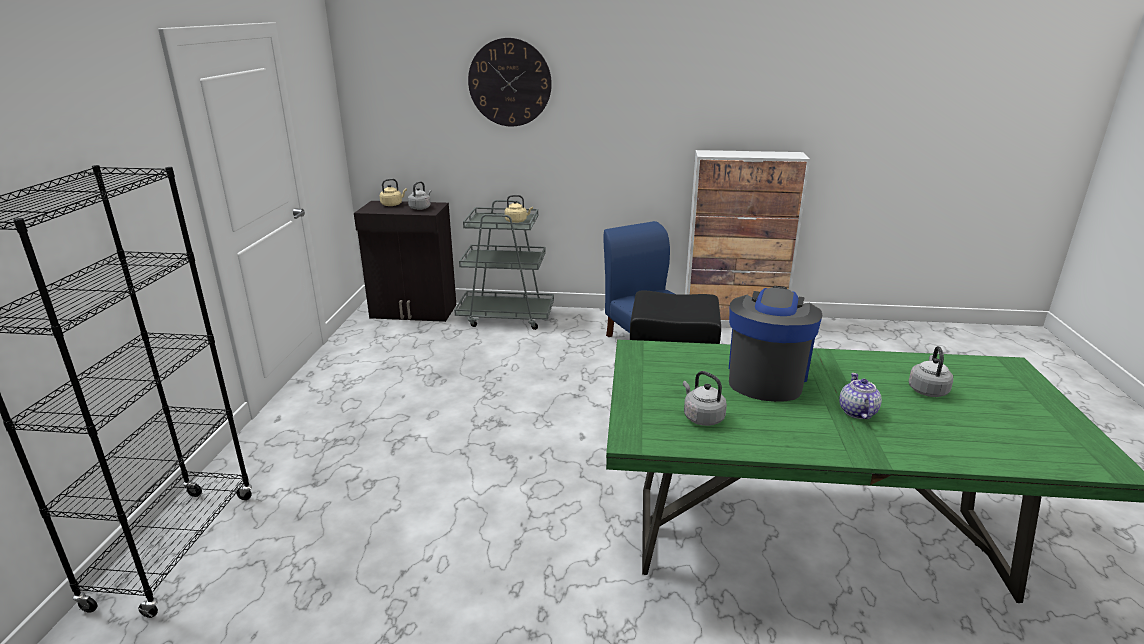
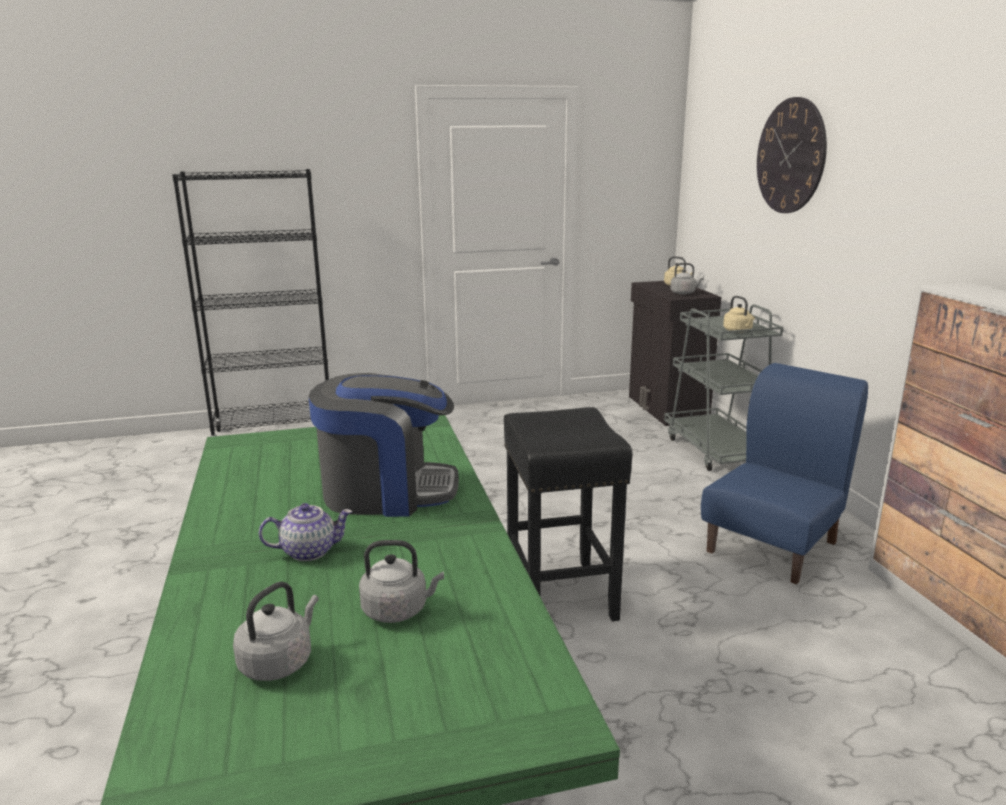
camera: 70 degrees right, 5 degrees down
(701, 417) = (276, 466): grey kettle -> grey kettle (279, 662)

